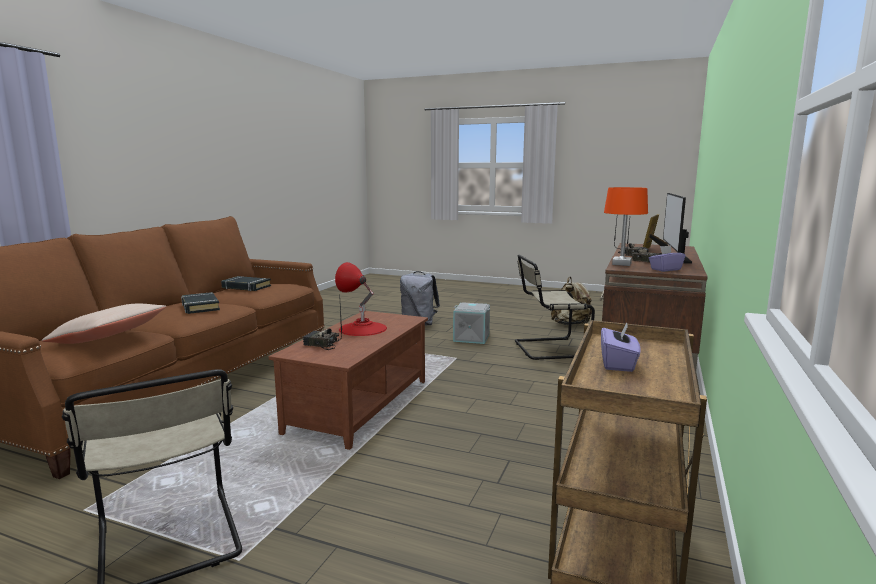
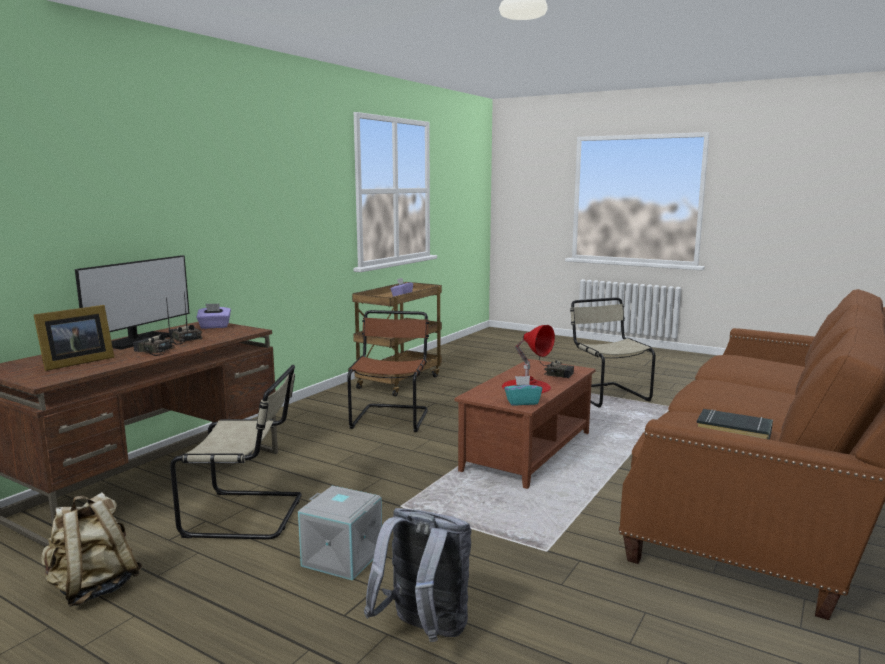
camera: 170 degrees left, 0 degrees up
(108, 338) = (734, 364): beige pillow -> none
(200, 307) = (725, 394): black book -> none
(369, 316) = (522, 402): none -> turquoise tissue box
(536, 441) = (391, 418): none -> brown chair
(621, 264) = (230, 335): orange table lamp -> none

